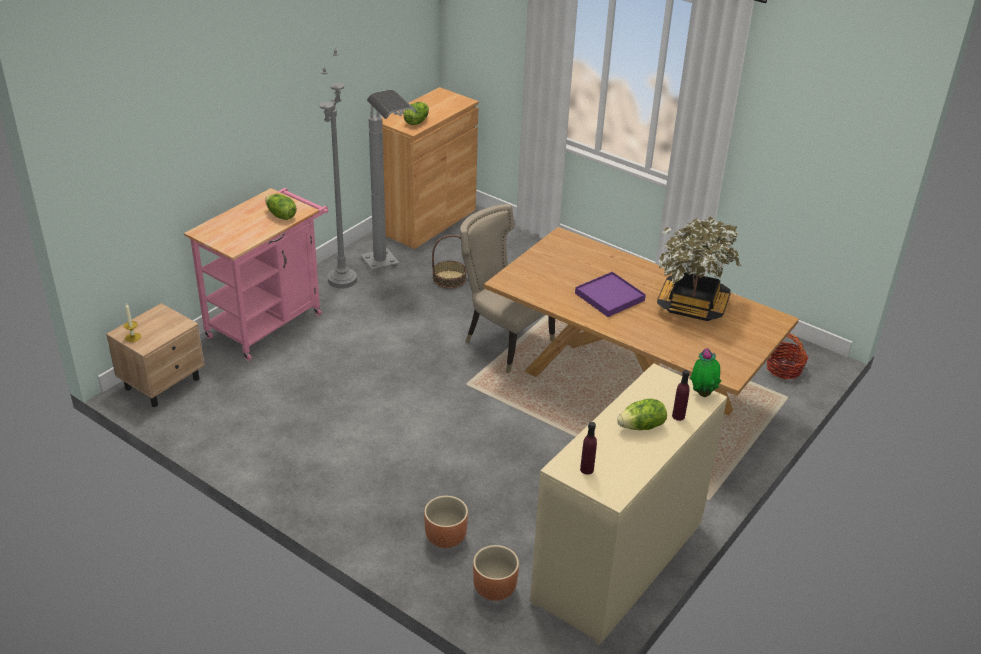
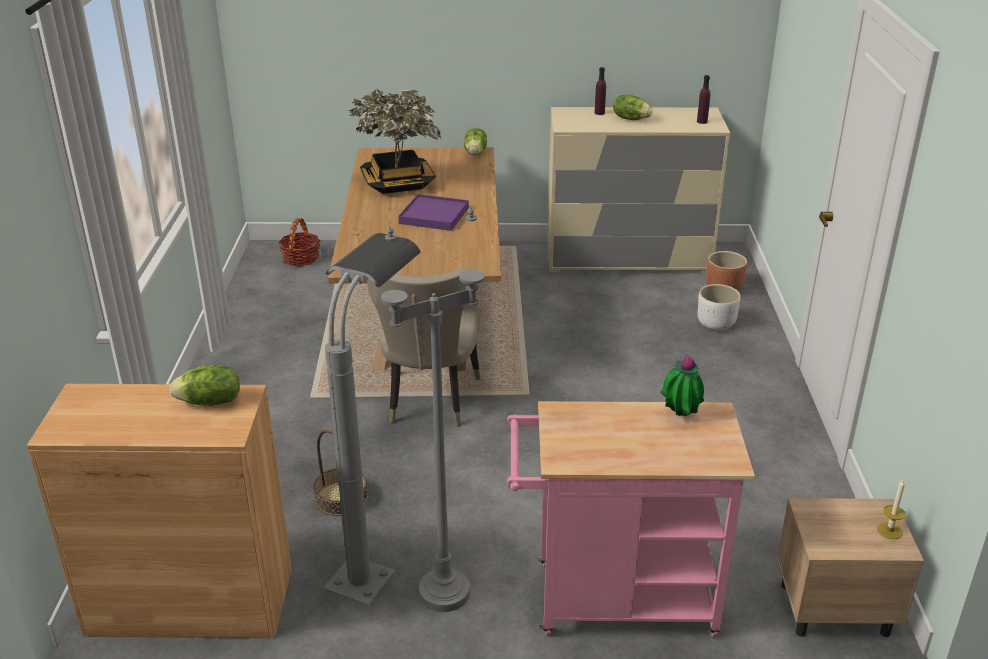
camera: 125 degrees left, 5 degrees down
(281, 216) = (596, 420): lettuce -> lettuce (476, 153)
(445, 537) = (716, 324): brown planter -> white planter
(702, 393) = (561, 112): potted plant -> potted plant (679, 417)

